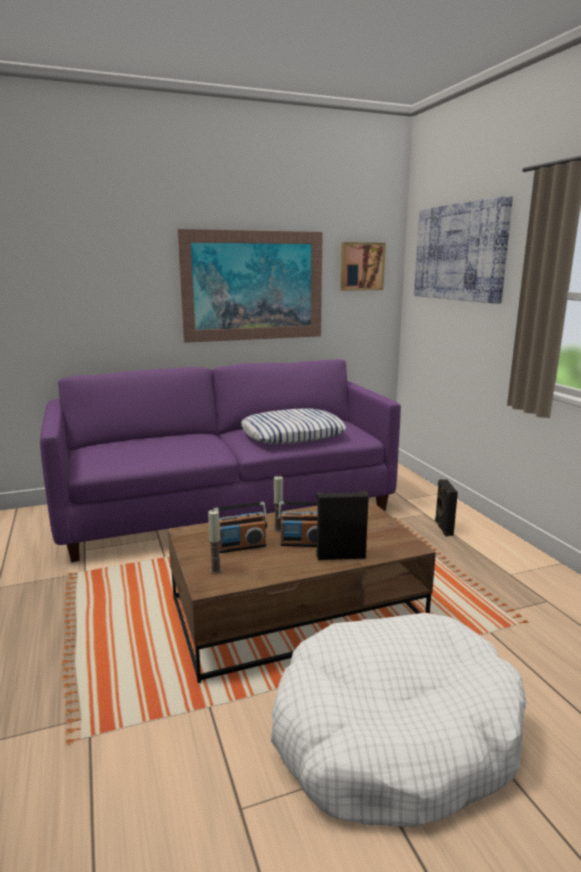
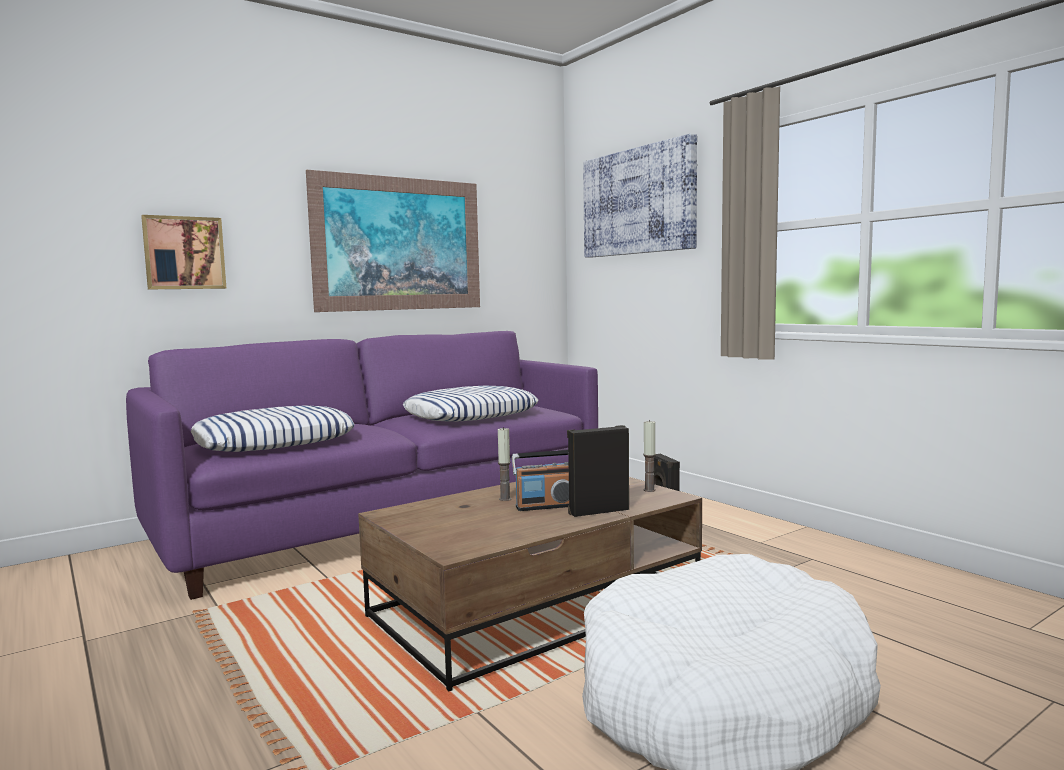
camera: 15 degrees left, 10 degrees down
(136, 452) = (275, 441): none -> pillow
(216, 570) = (453, 538): candle -> candle (649, 490)
(241, 546) = (470, 517): radio -> none
(361, 266) = (520, 226): picture -> picture (184, 253)

